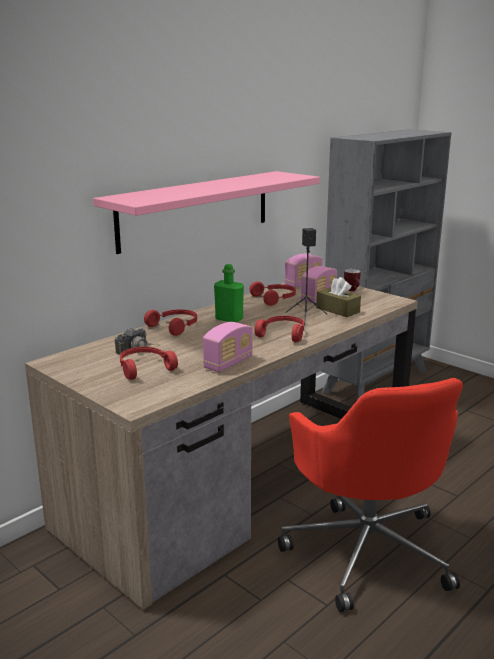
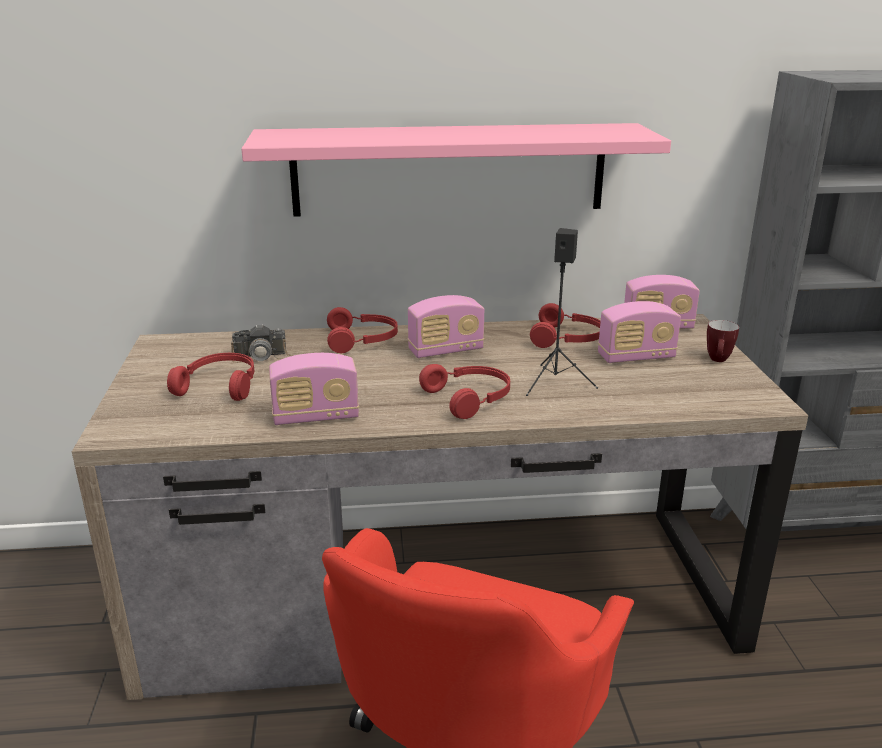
camera: 40 degrees right, 5 degrees up
(229, 319) = (446, 351): green bottle -> radio
(337, 310) = (627, 386): brown tissue box -> none

